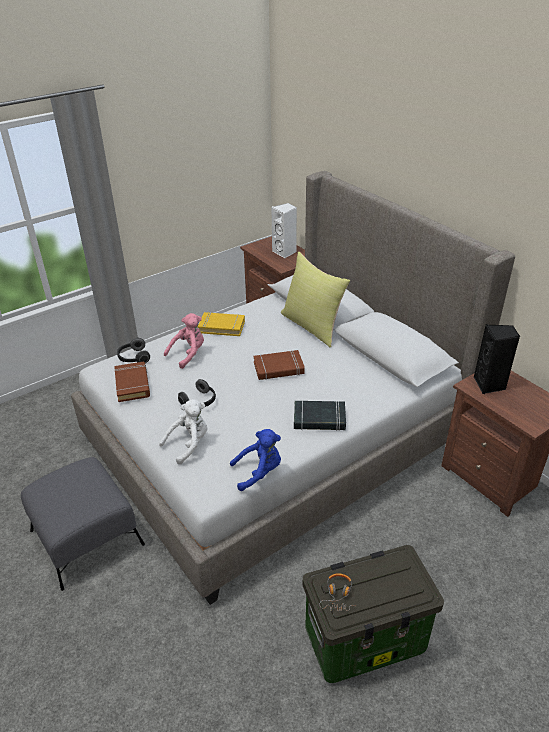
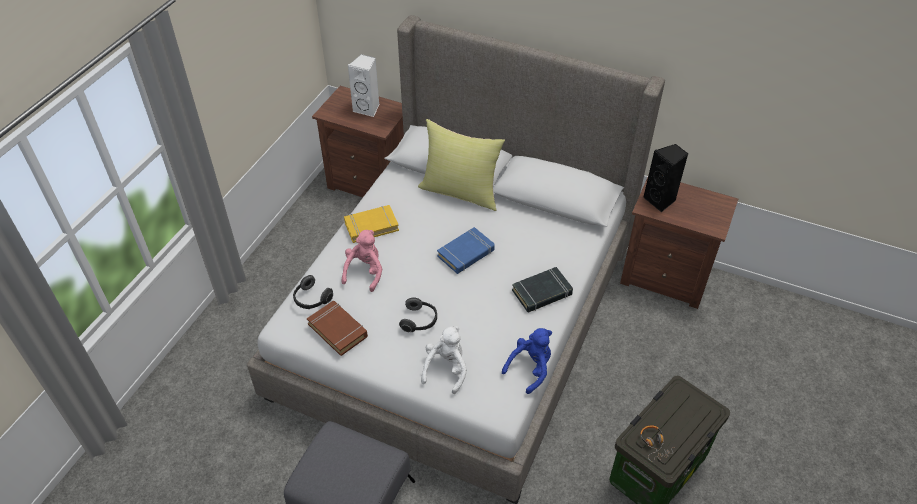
camera: 30 degrees left, 10 degrees up
(278, 368) = (466, 253): brown book -> blue book

